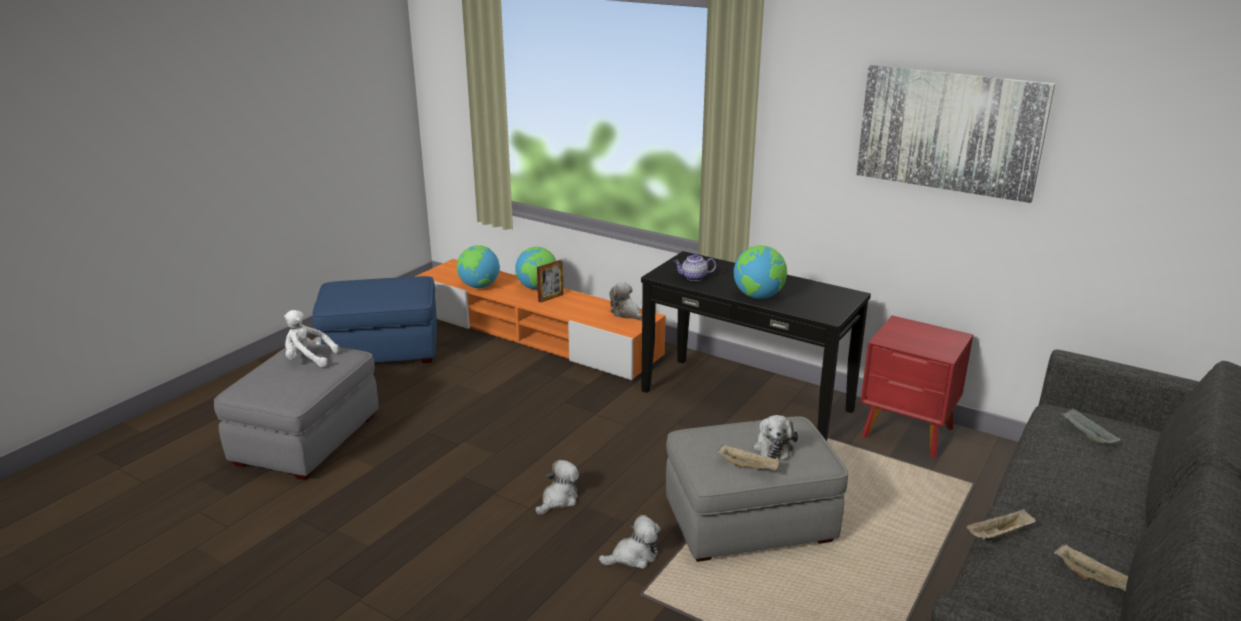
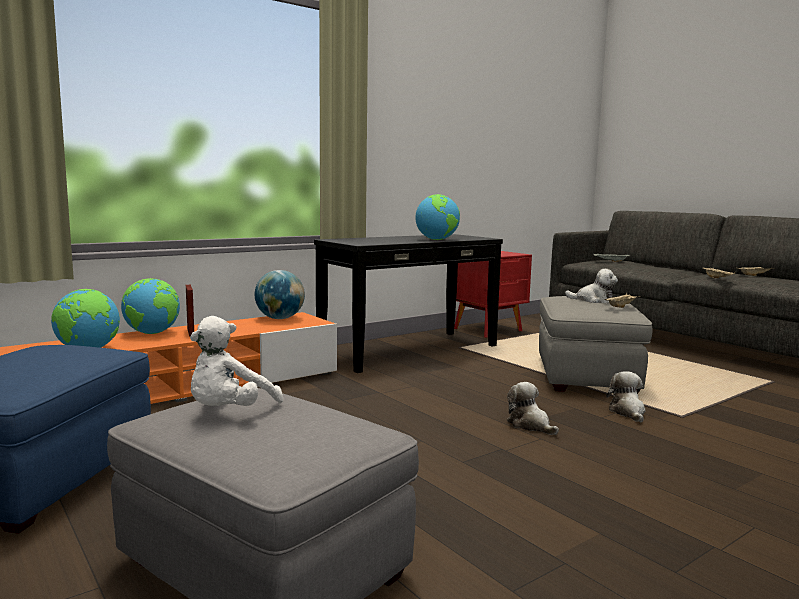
camera: 70 degrees left, 15 degrees down
(627, 313) = (280, 318): plush toy -> globe
(693, 277) = (379, 241): teapot -> none
(949, 131) = (468, 112): picture -> none

